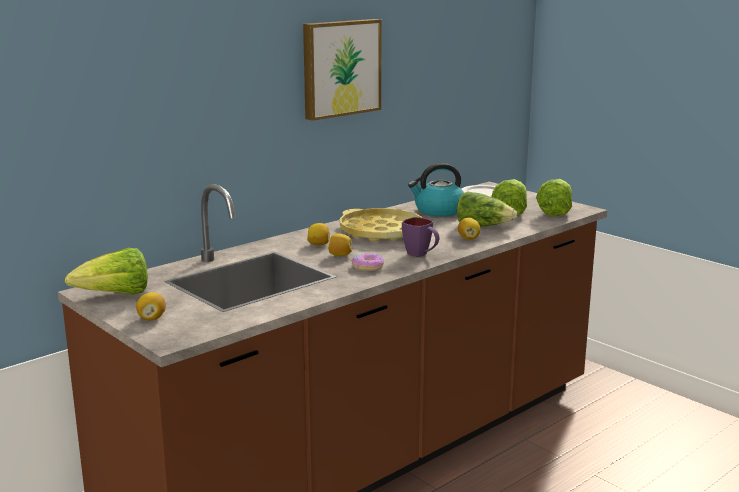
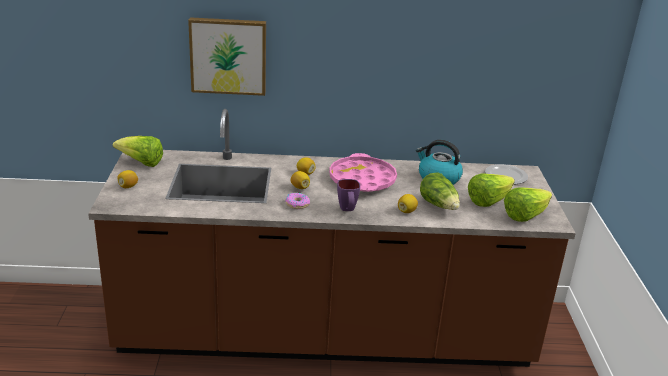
camera: 40 degrees right, 10 degrees up
(340, 68) = (375, 42): picture -> picture (228, 55)
(381, 232) = (362, 180): yellow tray -> pink tray

